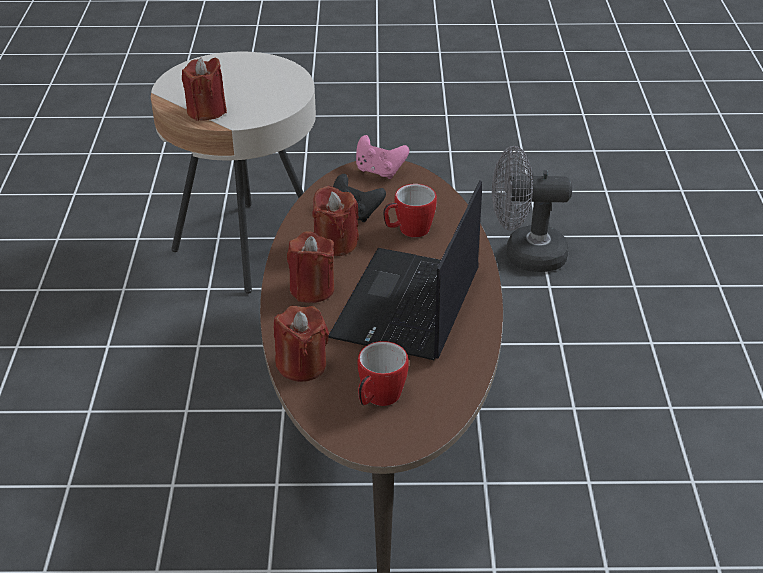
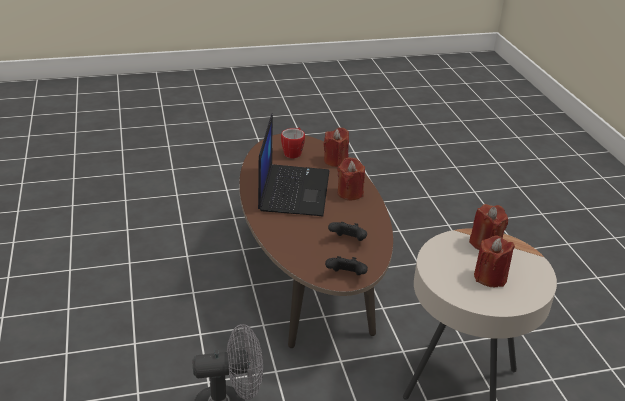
camera: 165 degrees right, 5 degrees down
(336, 243) = (350, 219): red candle -> red candle (490, 277)
(379, 171) = (346, 276): pink game controller -> black game controller
(408, 231) = (308, 232): mug -> none

